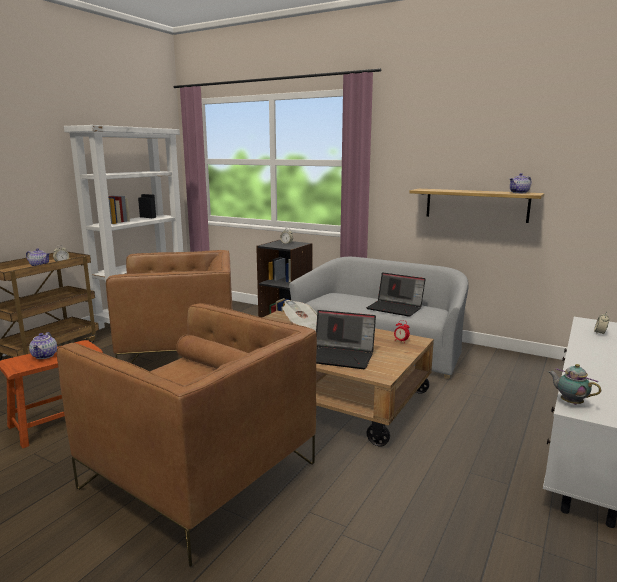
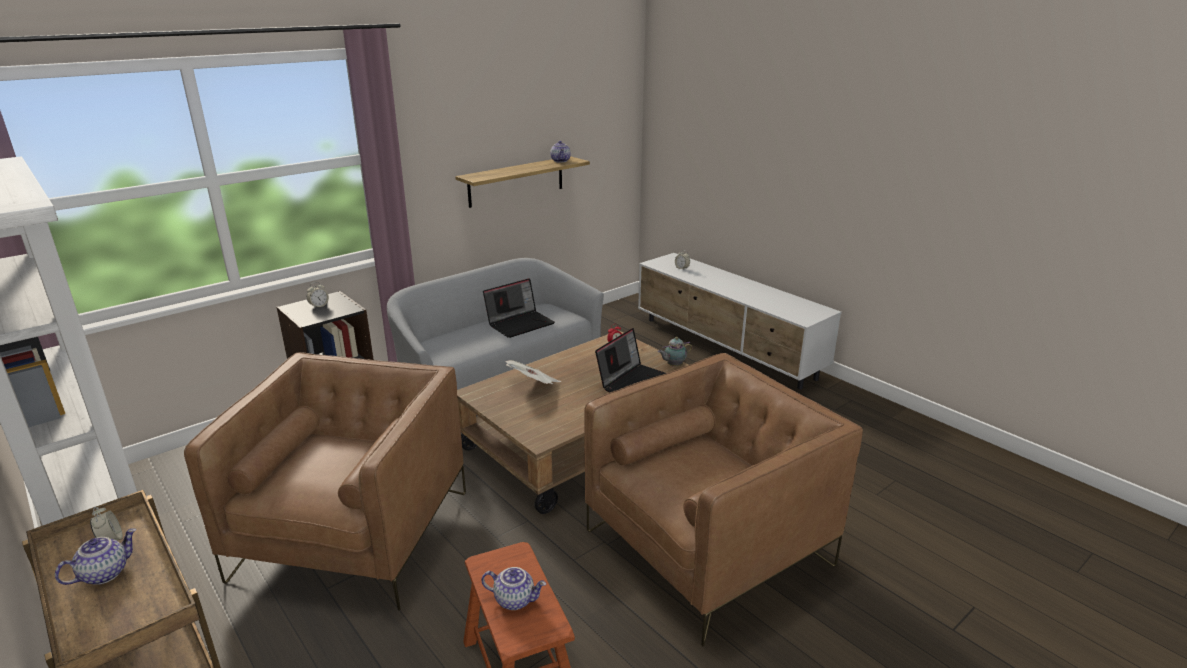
camera: 70 degrees left, 10 degrees up
(569, 402) = (793, 317): teapot -> teapot (673, 366)

